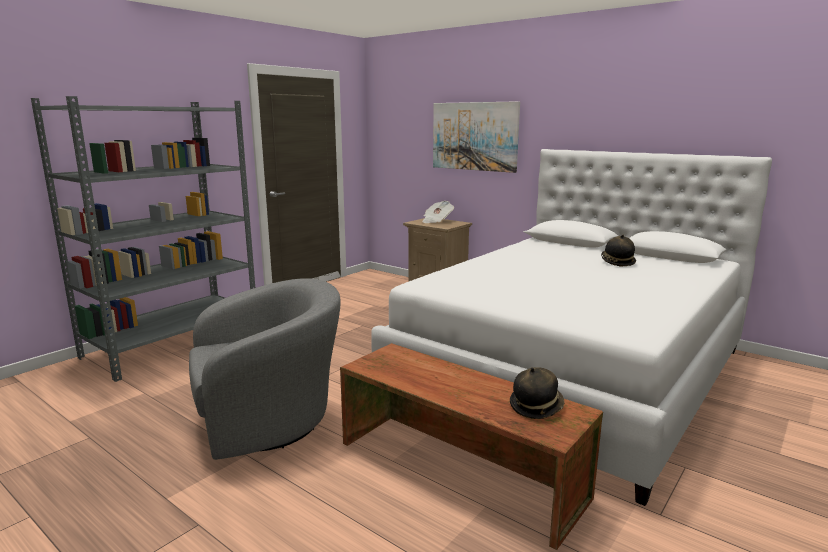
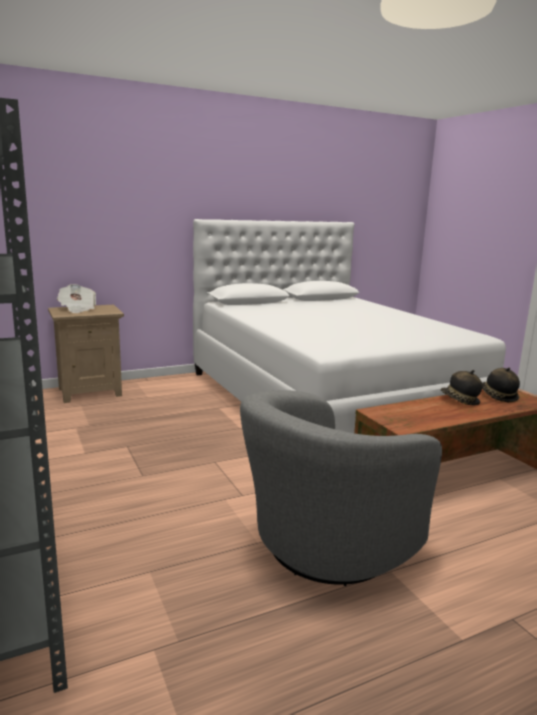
camera: 65 degrees left, 0 degrees up
(269, 422) = (326, 546): grey armchair -> grey armchair turned 135 degrees counterclockwise
(474, 136) = (106, 206): picture -> none
(617, 262) = (324, 307): hat -> hat (459, 400)

